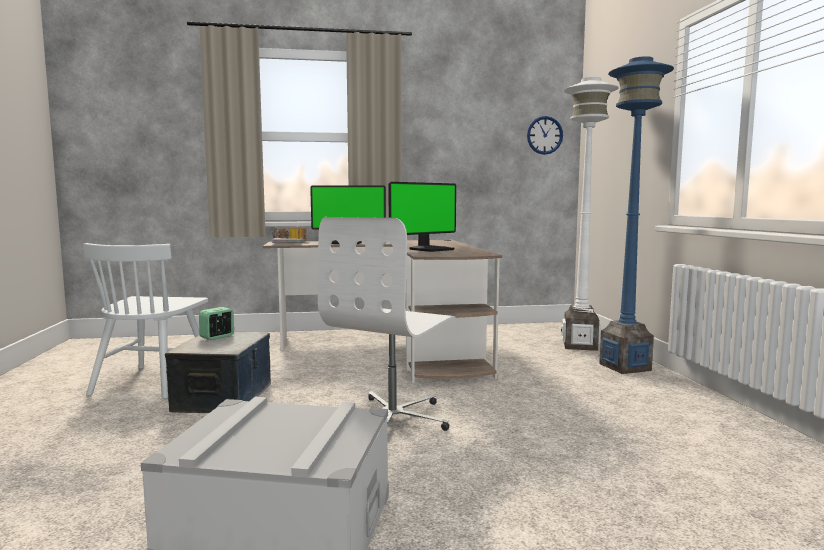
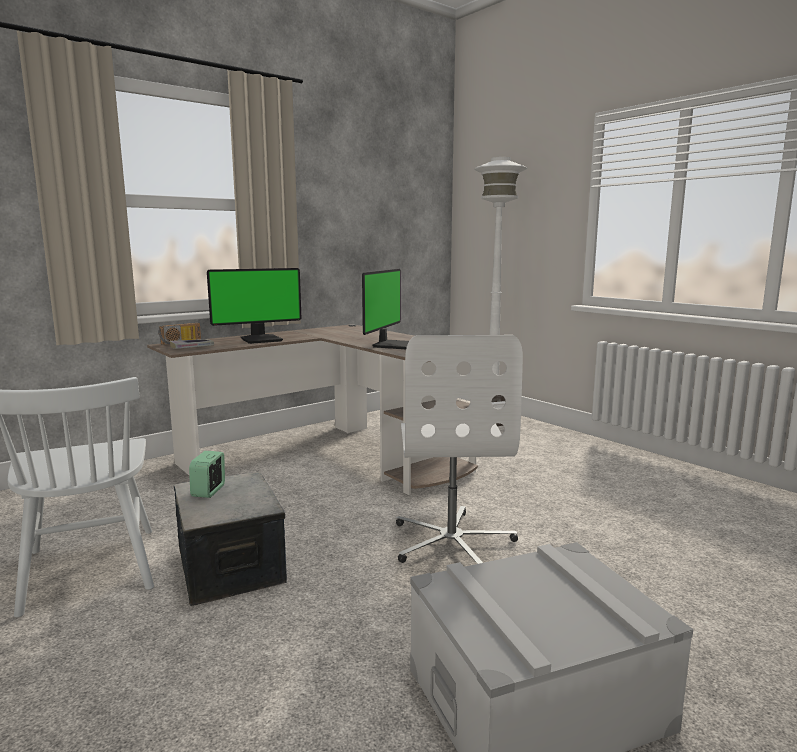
camera: 30 degrees left, 5 degrees up
(544, 135) = (424, 207): wall clock -> none
(624, 367) = (554, 438): blue floor lamp -> none

